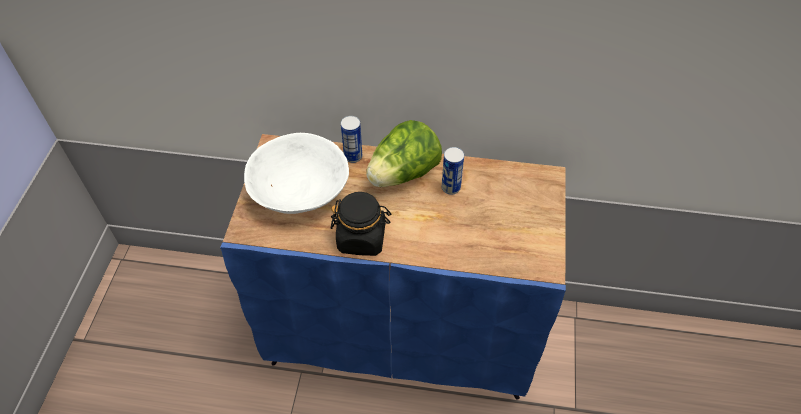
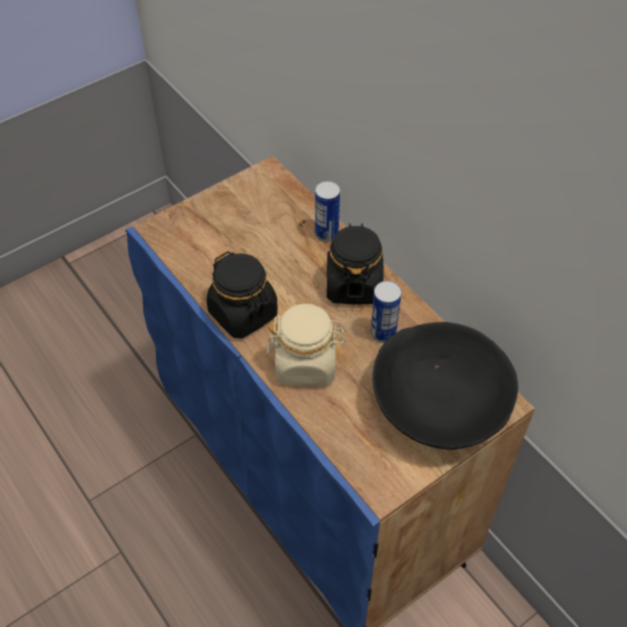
camera: 45 degrees right, 0 degrees up
(299, 191) = (242, 230): white bowl -> none
(403, 174) = (353, 285): lettuce -> black jar
(431, 237) = (306, 364): none -> beige jar
(522, 202) = (439, 405): none -> black bowl

